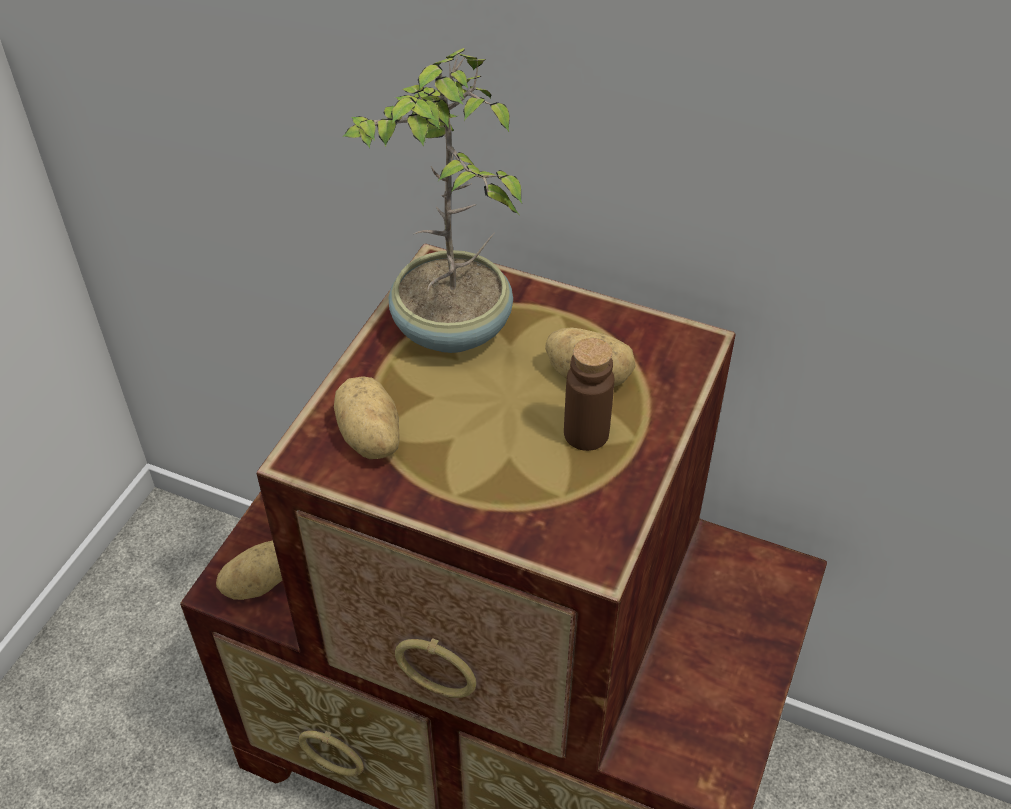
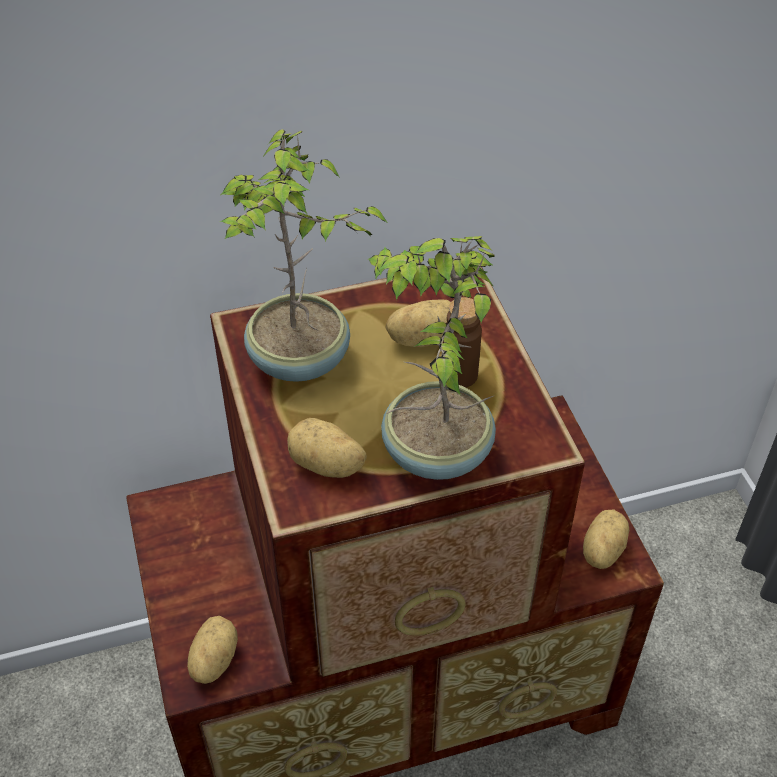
camera: 40 degrees left, 0 degrees up
(476, 492) = (434, 453): none -> potted plant
(708, 745) = (601, 550): none -> potato

